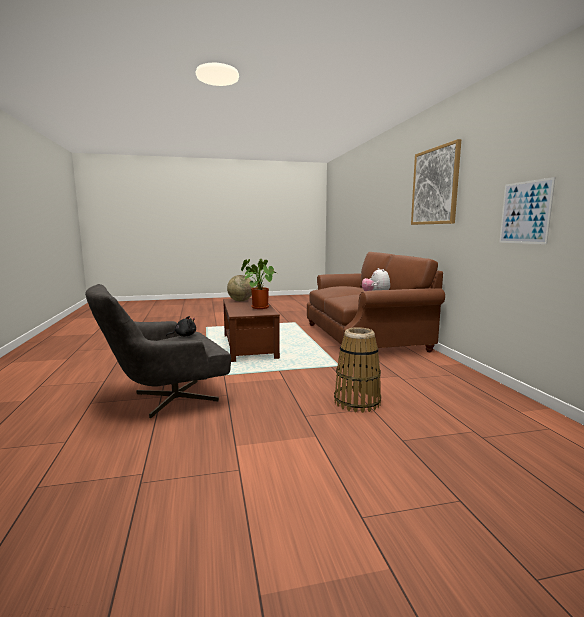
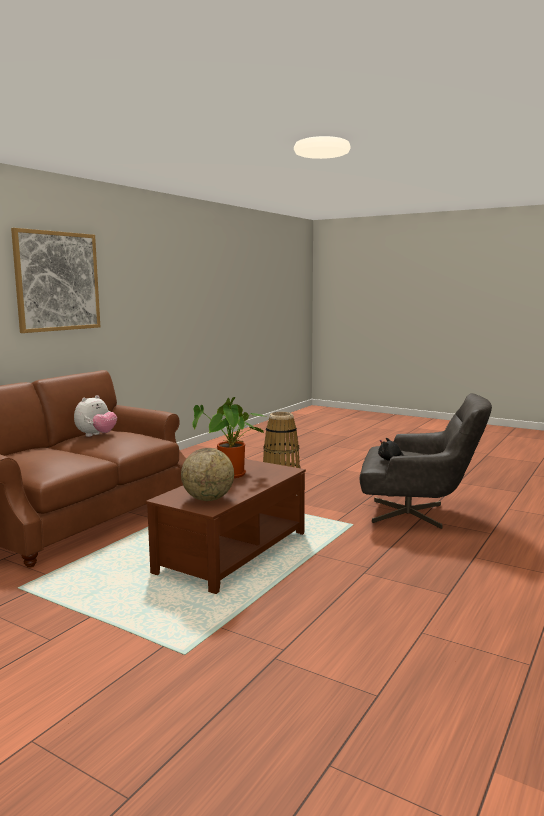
camera: 135 degrees left, 0 degrees up
(525, 212) = (164, 315): picture -> none

